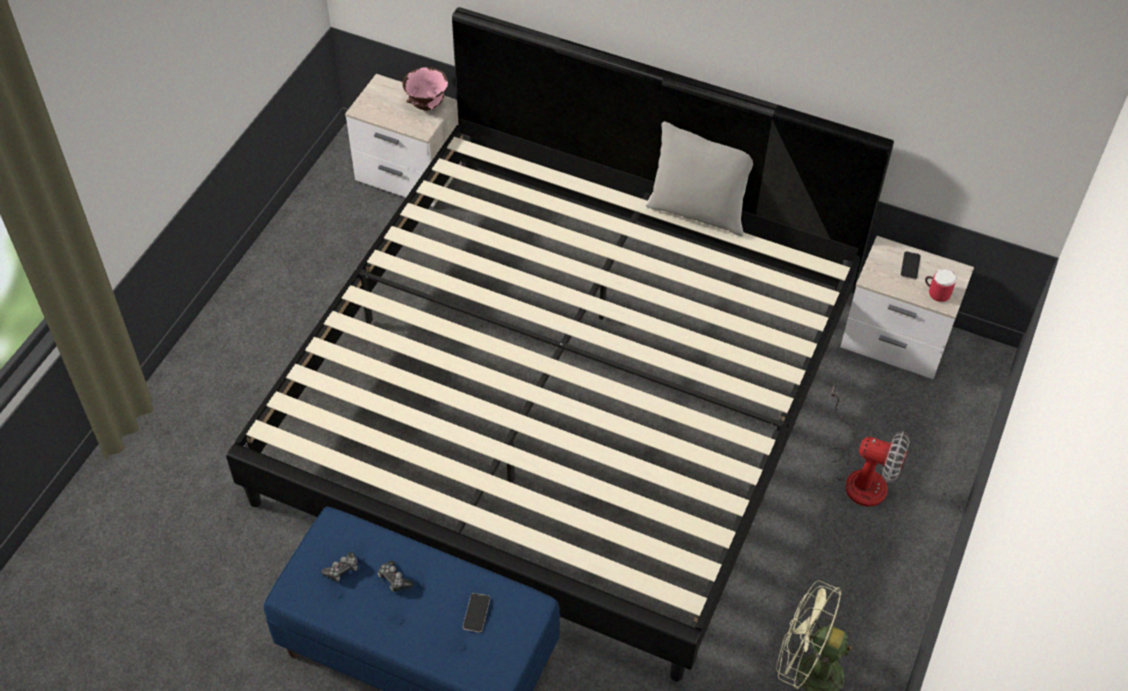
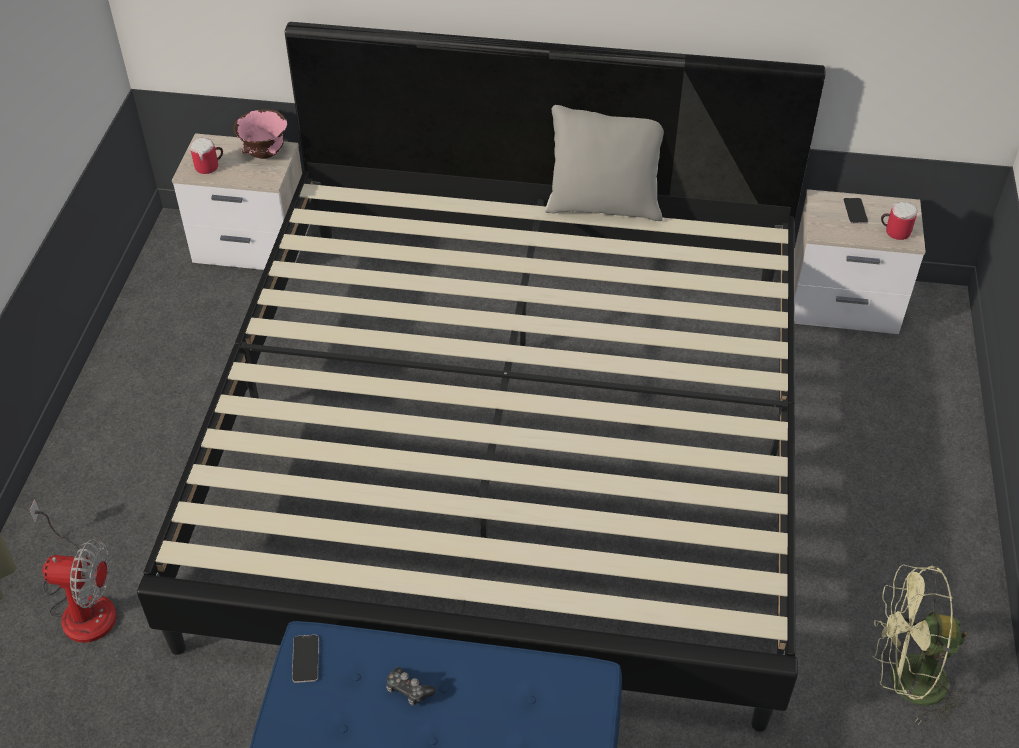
camera: 15 degrees left, 5 degrees down
(342, 570) = (337, 695): game controller -> none
(379, 108) = (210, 167): none -> mug
(476, 613) = (526, 705): phone -> phone (305, 659)
(859, 475) = (866, 449): fan -> fan (82, 604)

